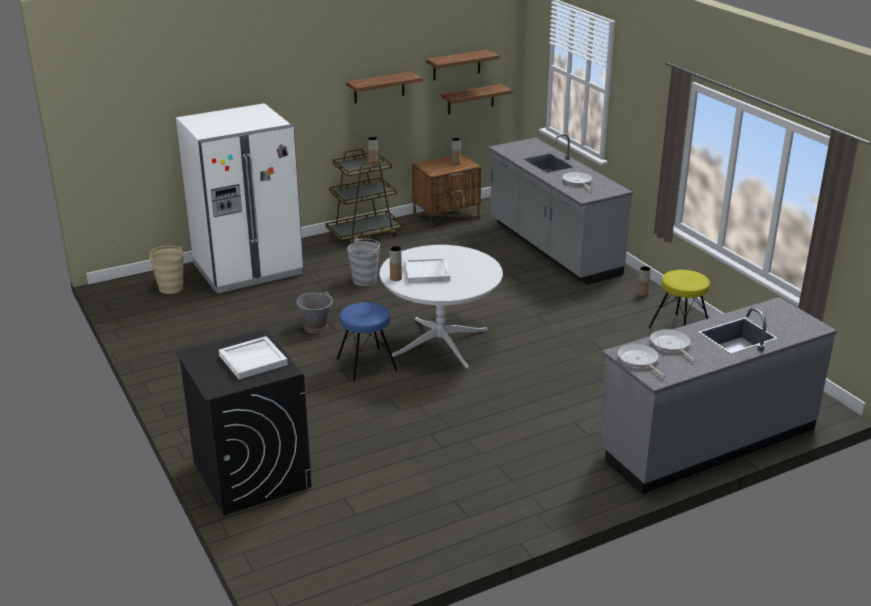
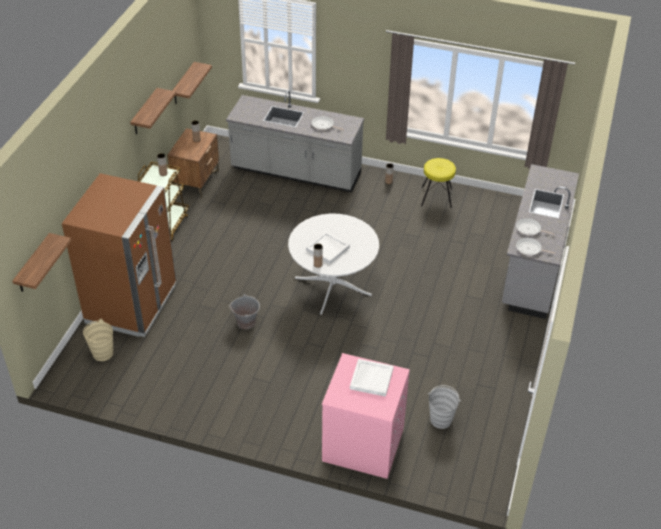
camera: 45 degrees left, 15 degrees up
(248, 269) = (132, 304): white fridge -> brown fridge
(251, 473) = (362, 444): black washing machine -> pink washing machine
(365, 280) = (222, 266): grey bucket -> grey bucket (441, 419)
(366, 364) = (315, 330): blue stool -> none
(456, 65) = (174, 65): shelf -> shelf (33, 264)

